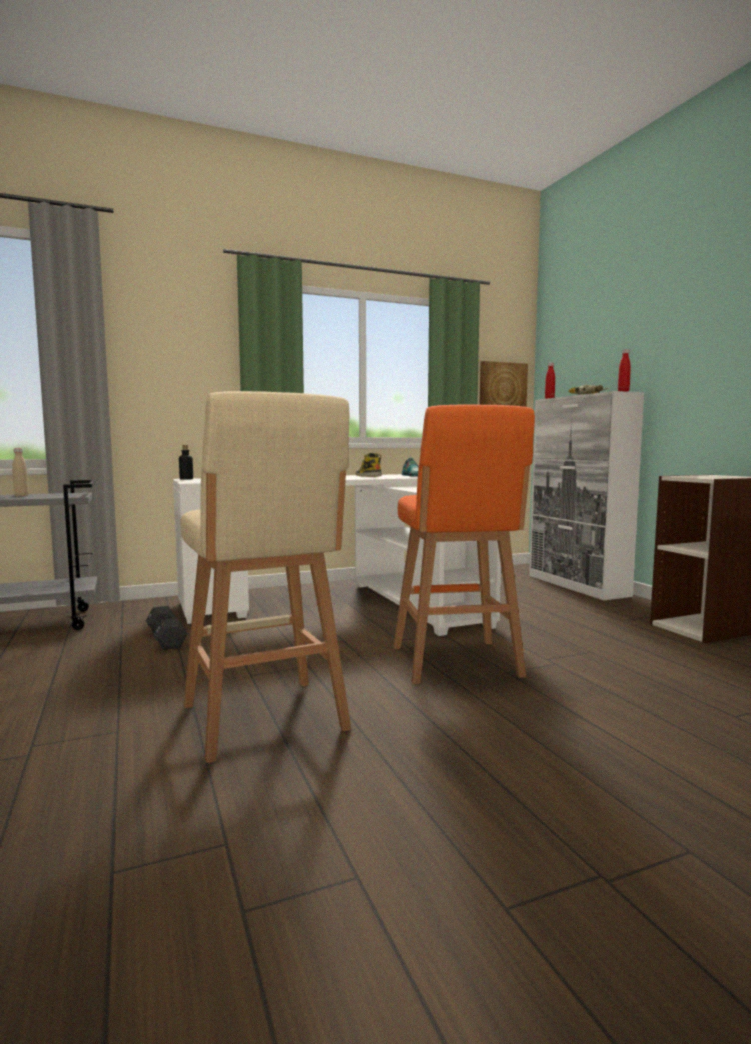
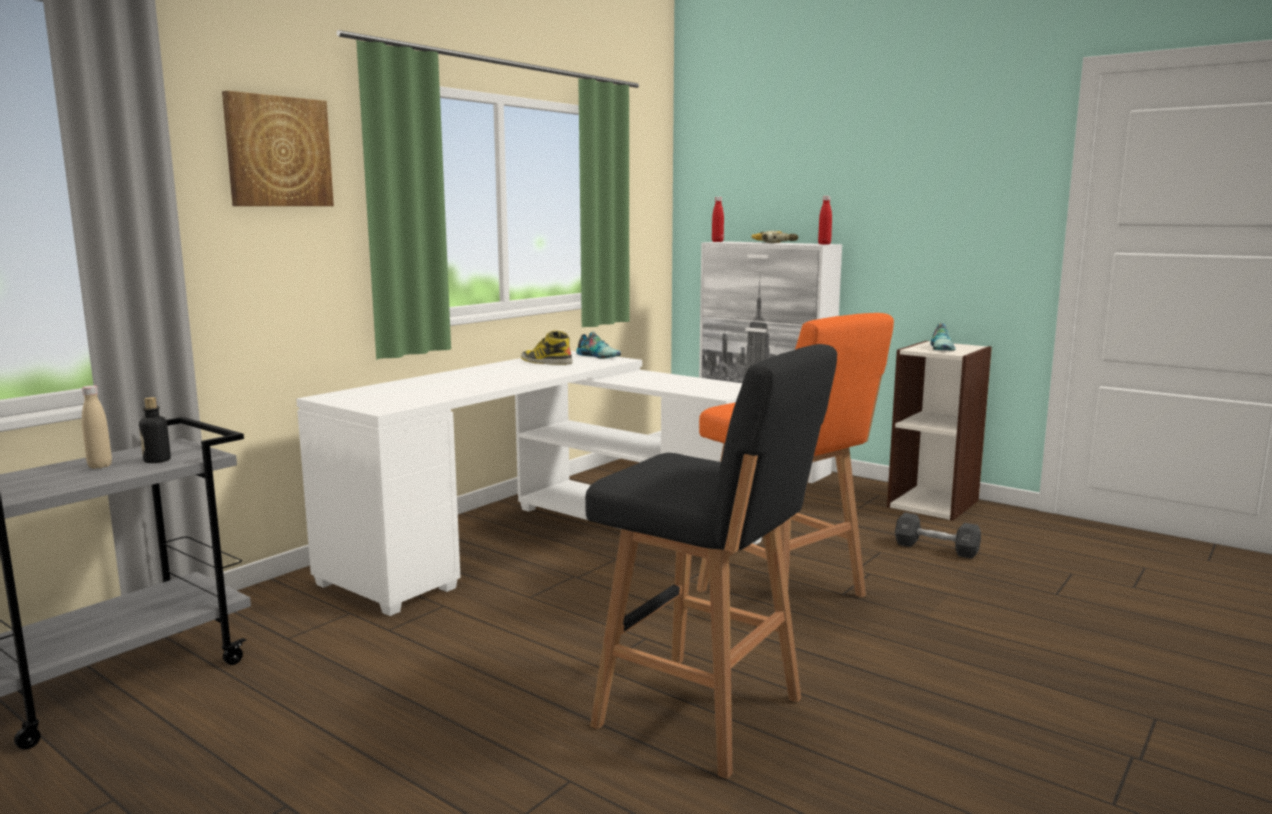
camera: 30 degrees left, 5 degrees up
(166, 639) = (403, 646): black dumbbell -> black dumbbell (936, 548)
(186, 479) = (329, 398): bottle -> bottle (157, 460)
(265, 720) = (705, 715): beige stool -> black stool
(502, 389) = (644, 223): picture -> picture (278, 152)
(710, 476) = (942, 348): none -> shoe

